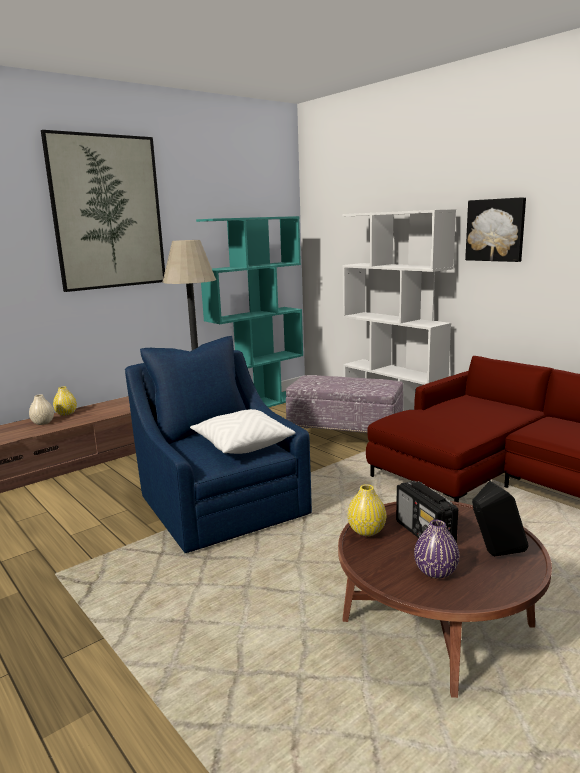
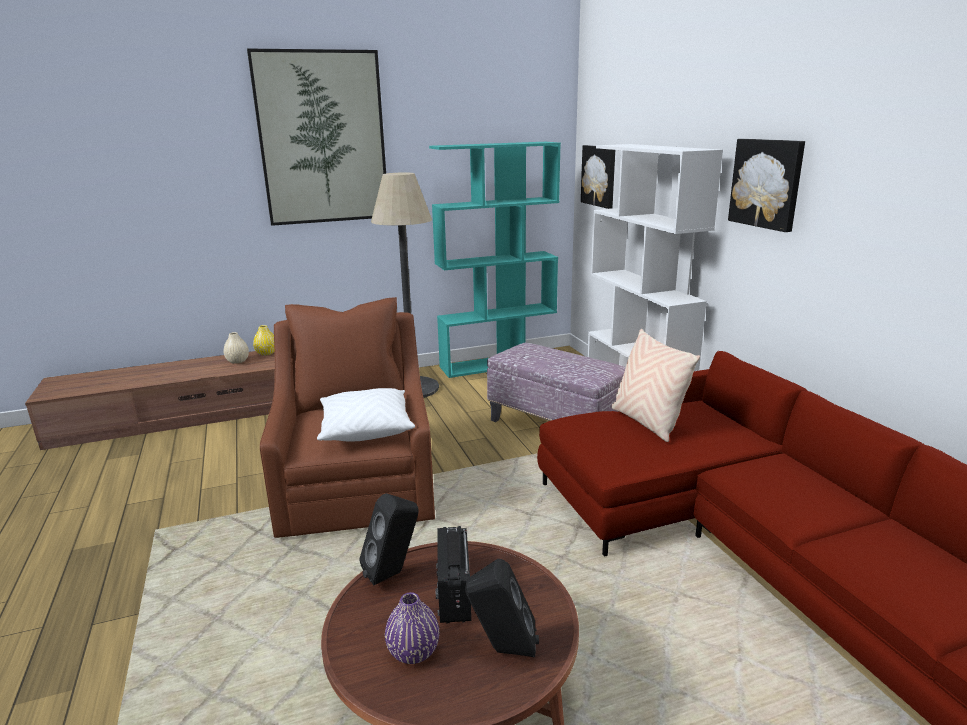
camera: 20 degrees right, 5 degrees up
(220, 504) = (358, 485): blue armchair -> brown armchair
(330, 242) = (600, 176): none -> picture
(366, 531) = (393, 573): yellow vase -> black speaker
(448, 411) = (647, 422): none -> beige pillow

